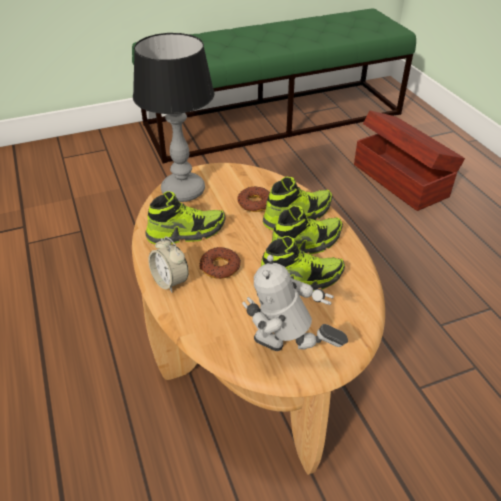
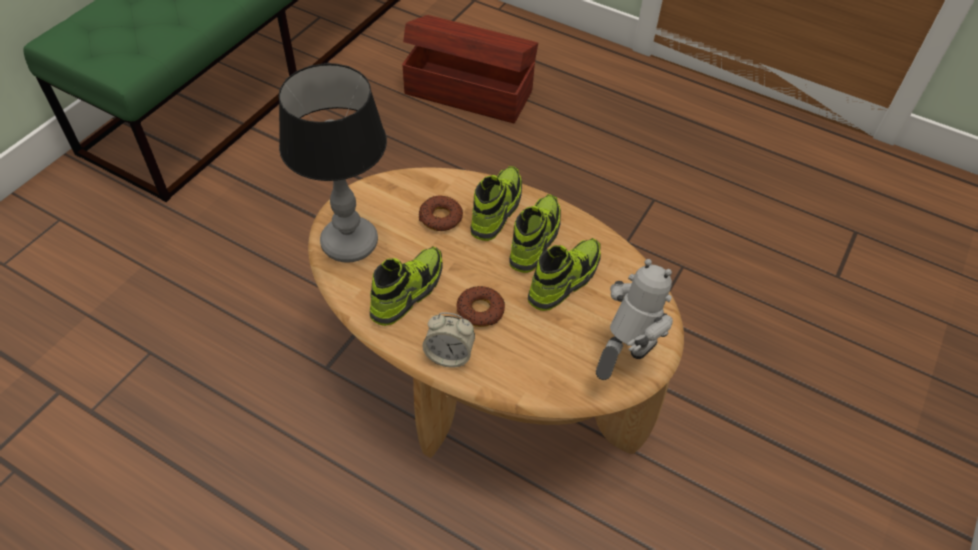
camera: 40 degrees left, 10 degrees up
(288, 355) = (622, 359): toy robot -> toy robot turned 150 degrees clockwise

